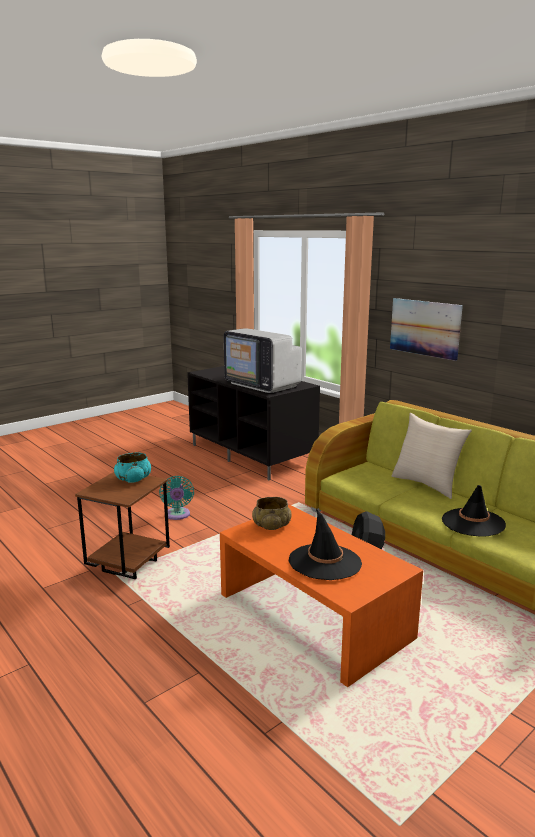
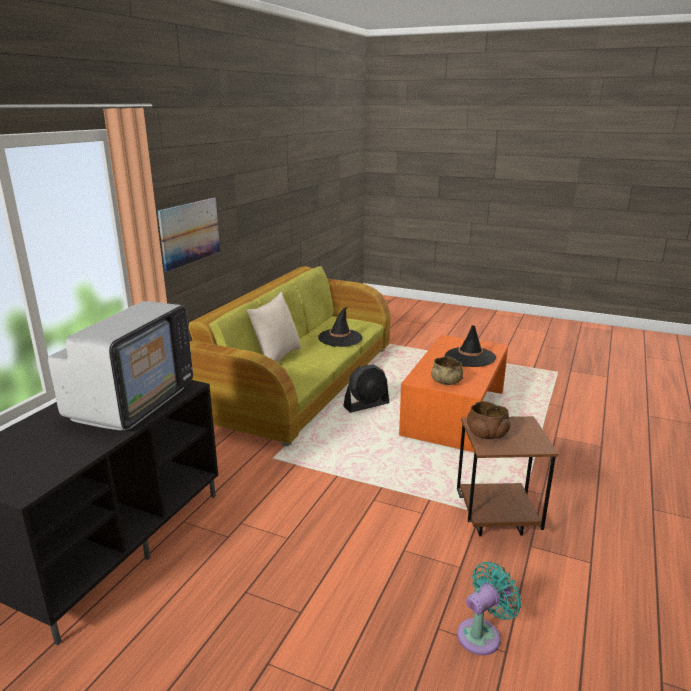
camera: 115 degrees left, 5 degrees up
(133, 479) = (486, 434): turquoise bowl -> brown bowl
(177, 515) = (365, 535): turquoise fan -> turquoise fan (482, 634)

